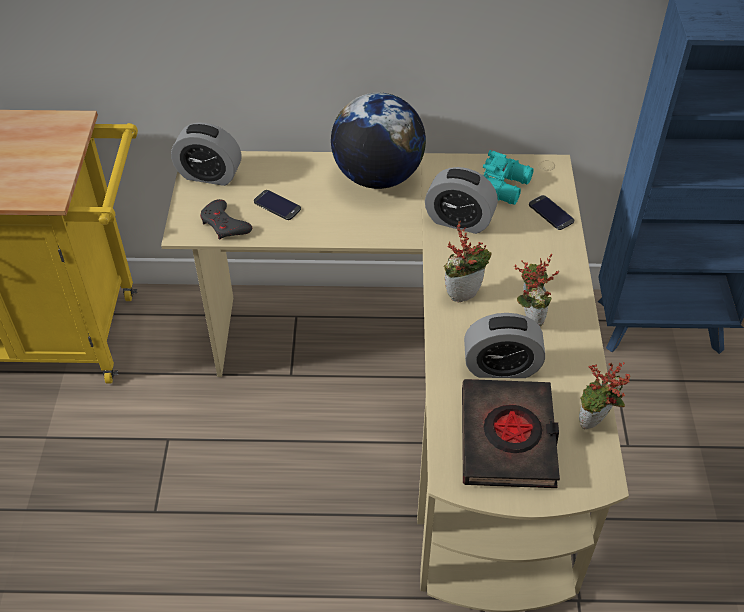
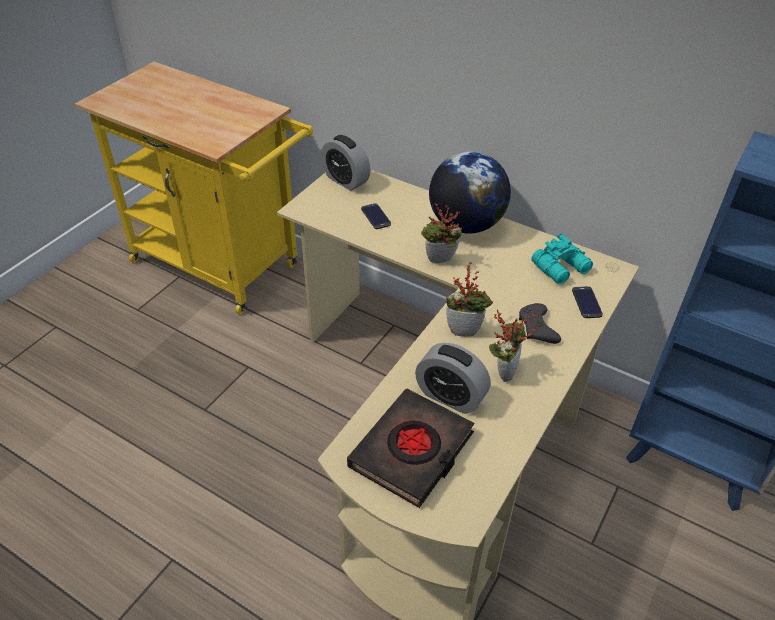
camera: 30 degrees right, 5 degrees down
(224, 224) = (329, 215): grey game controller -> grey game controller (537, 328)
(459, 221) = (504, 278): alarm clock -> none
(594, 424) = (493, 475): potted plant -> potted plant (439, 262)

